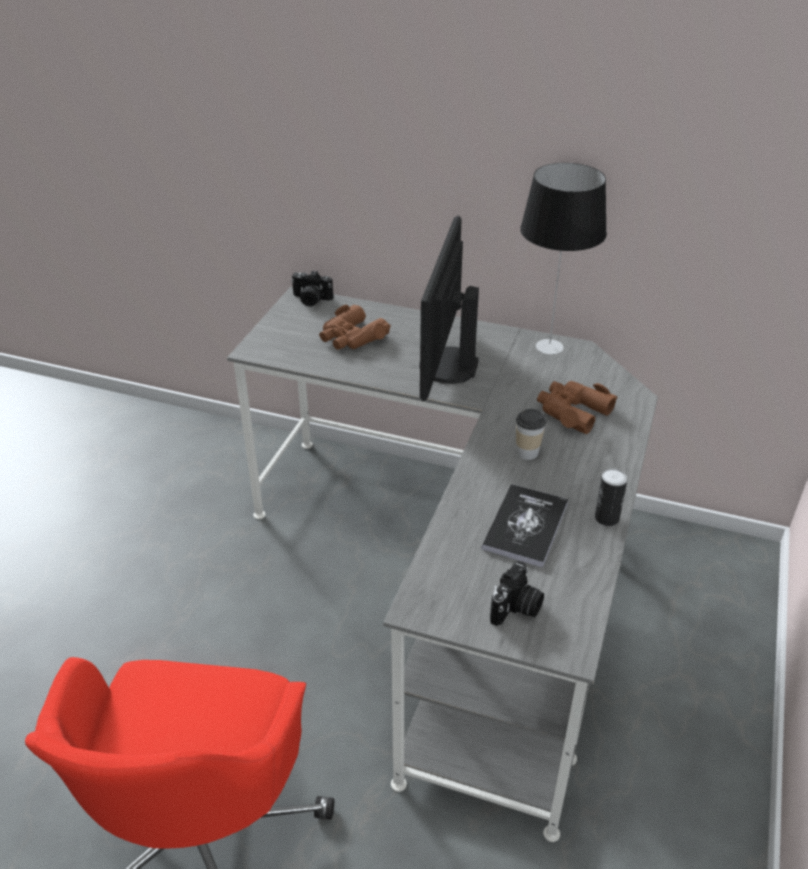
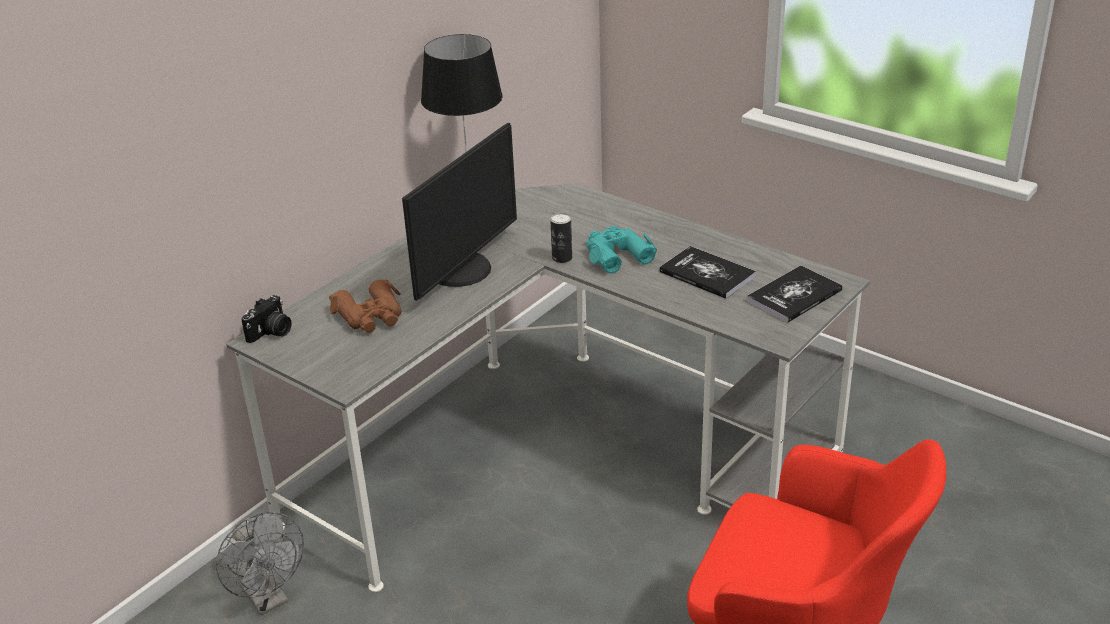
camera: 70 degrees left, 5 degrees down
(233, 465) = (268, 599): none -> grey fan
(446, 365) = (462, 270): monitor -> monitor turned 90 degrees counterclockwise
(516, 608) = (794, 296): camera -> book
(527, 452) = (616, 255): cup -> turquoise binoculars
(572, 411) = (574, 223): brown binoculars -> none
(606, 518) = (713, 238): can -> can (562, 258)

